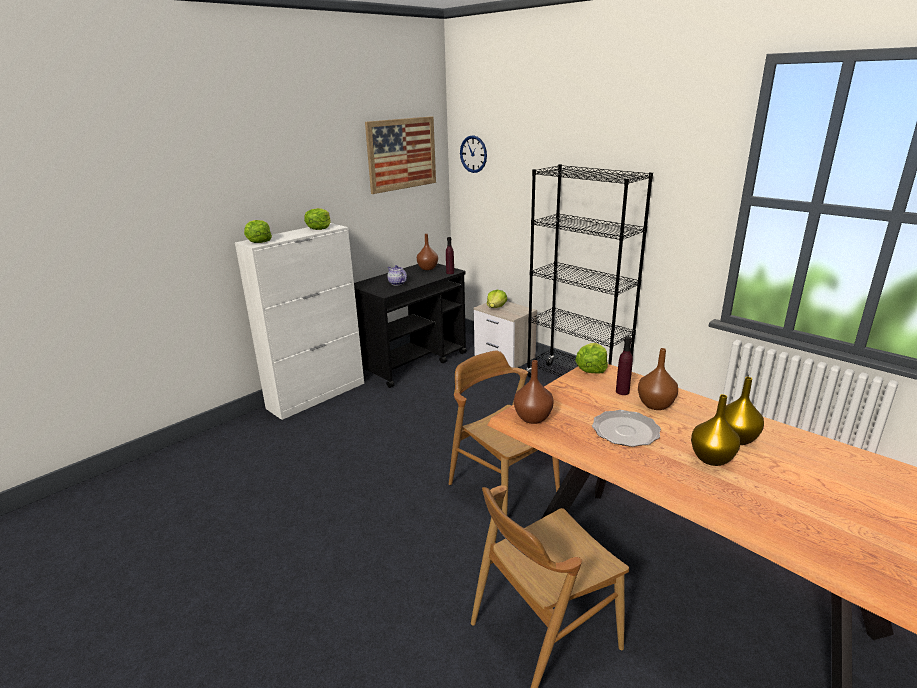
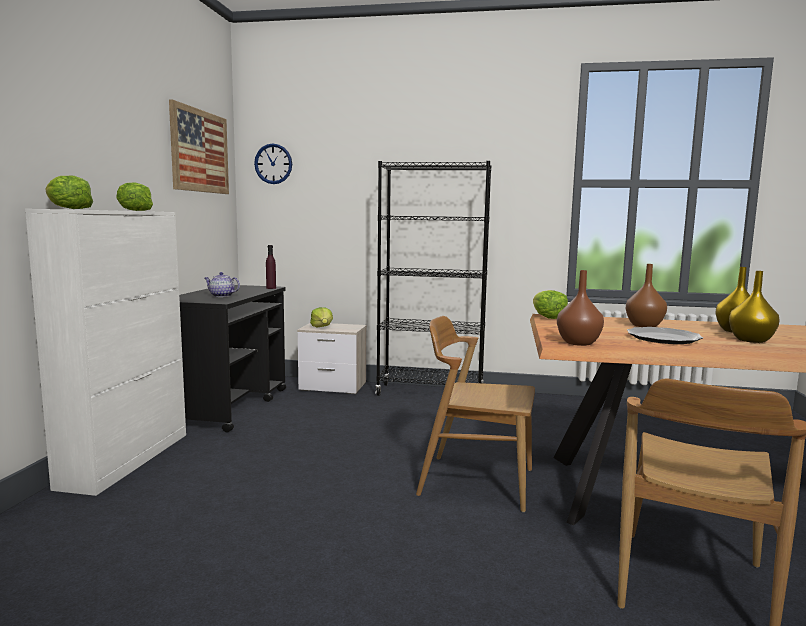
camera: 35 degrees left, 15 degrees down
(427, 268) = (237, 287): brown vase -> none
(622, 392) = (604, 323): purple bottle -> none

